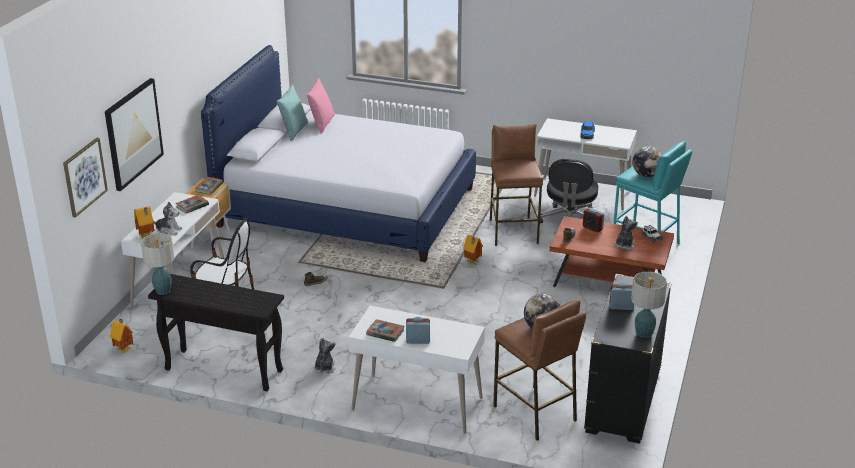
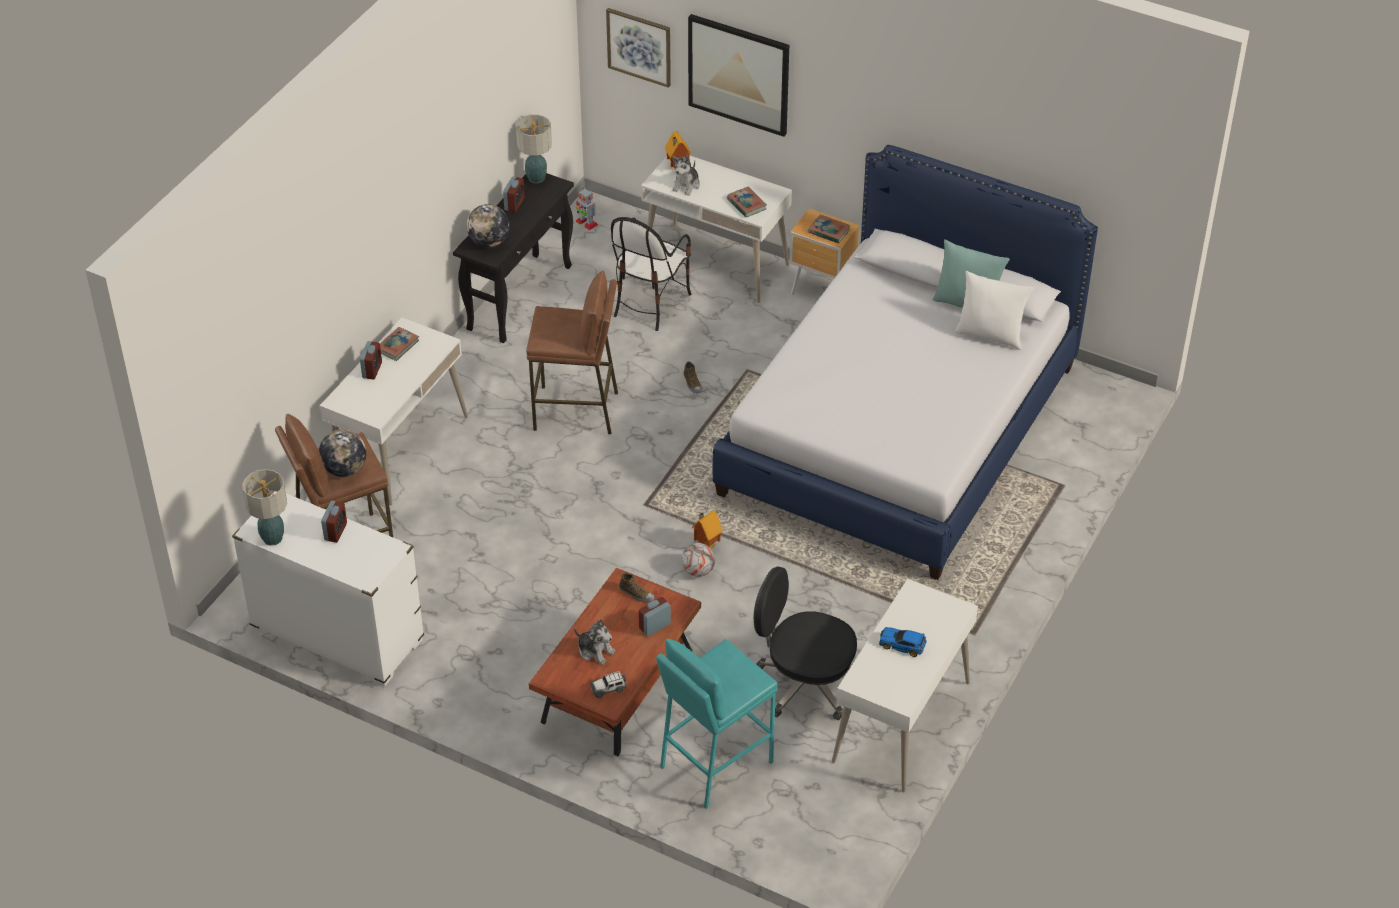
camera: 100 degrees right, 15 degrees up
(124, 349) = (586, 223): toy house -> toy robot
(199, 297) = (514, 204): none -> alarm clock
(321, 124) = (990, 335): pink pillow -> white pillow
(324, 368) = (496, 378): plush toy -> none
(496, 263) = (698, 571): none -> football
(513, 231) = (787, 607): brown stool -> brown stool (576, 411)
(623, 401) = (337, 635): black dresser -> white dresser
(646, 175) = (718, 673): globe -> globe (489, 242)

